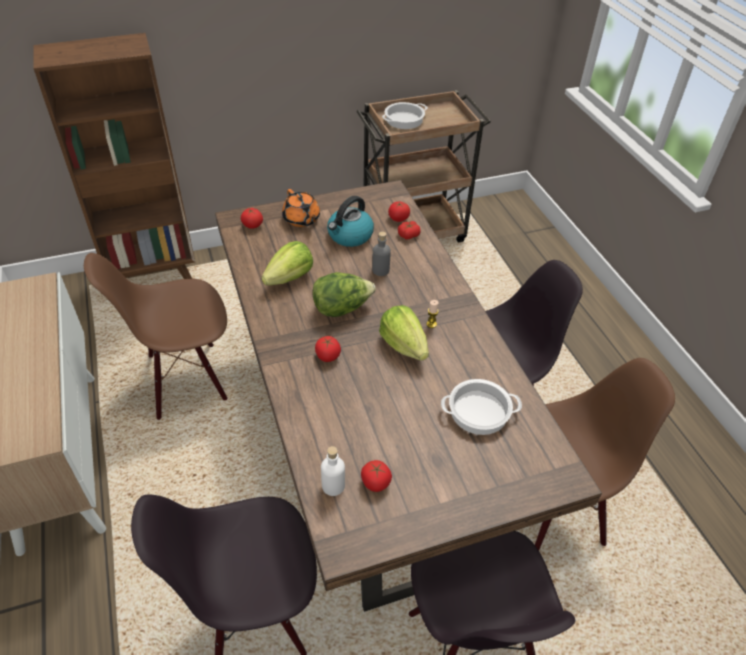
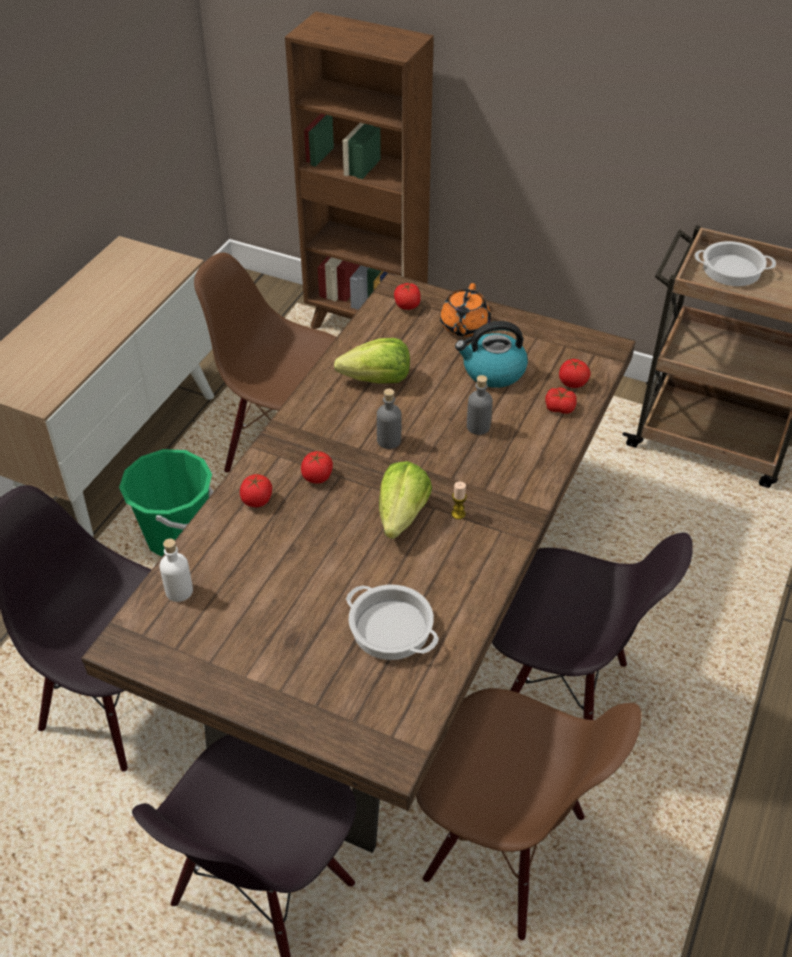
camera: 45 degrees right, 0 degrees up
(170, 482) = (177, 536): none -> green bucket
(342, 308) = (389, 440): lettuce -> grey bottle
(375, 482) = (215, 616): tomato -> tomato (257, 500)

